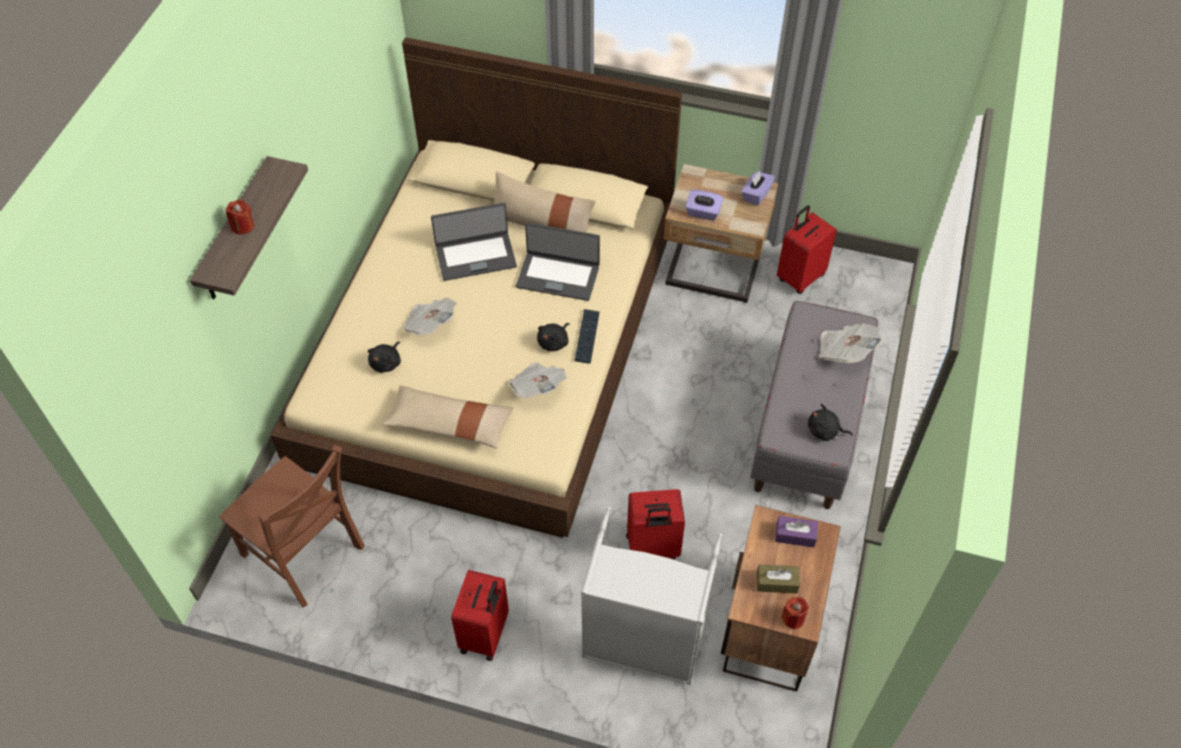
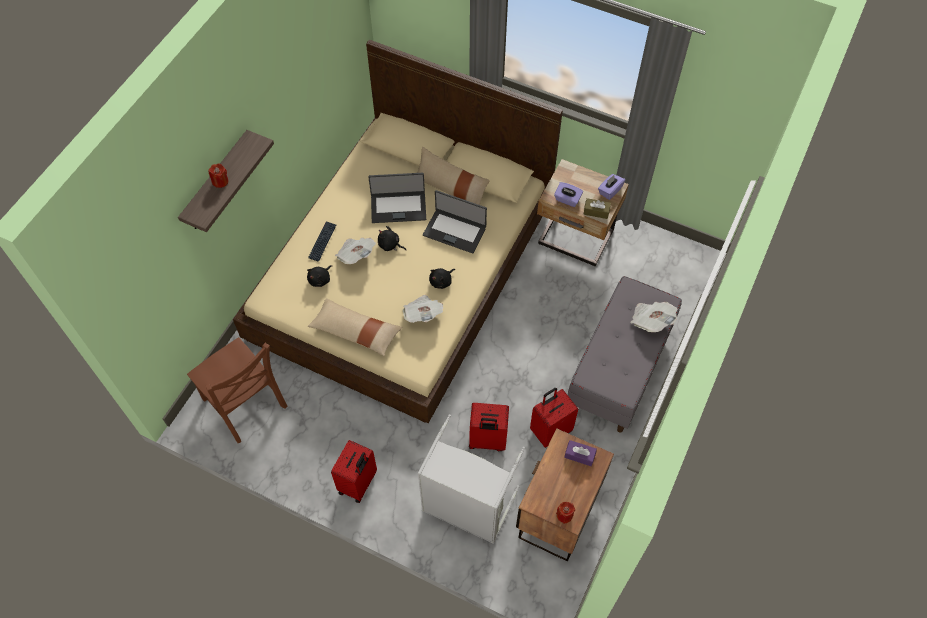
camera: 10 degrees right, 5 degrees up
(587, 336) = (466, 280): keyboard -> keyboard (322, 241)
(777, 582) = (558, 487): brown tissue box -> brown tissue box (596, 211)
(800, 277) = (639, 252): red suitcase -> red suitcase (550, 430)
(825, 431) = (622, 379): black plush toy -> black plush toy (390, 245)

